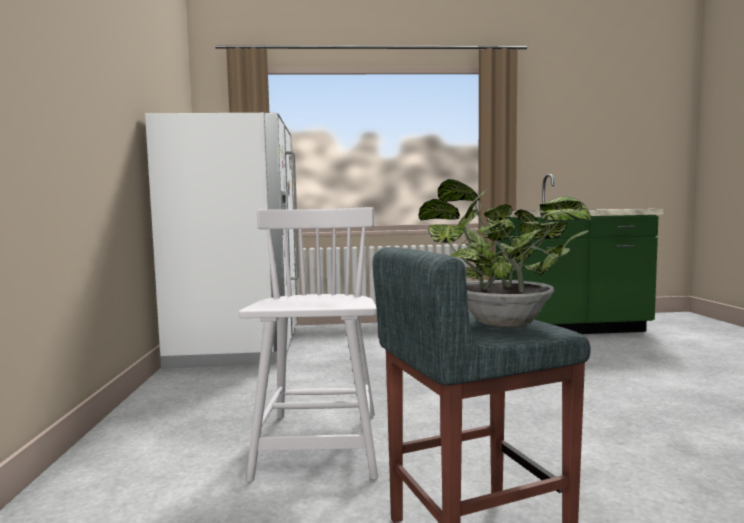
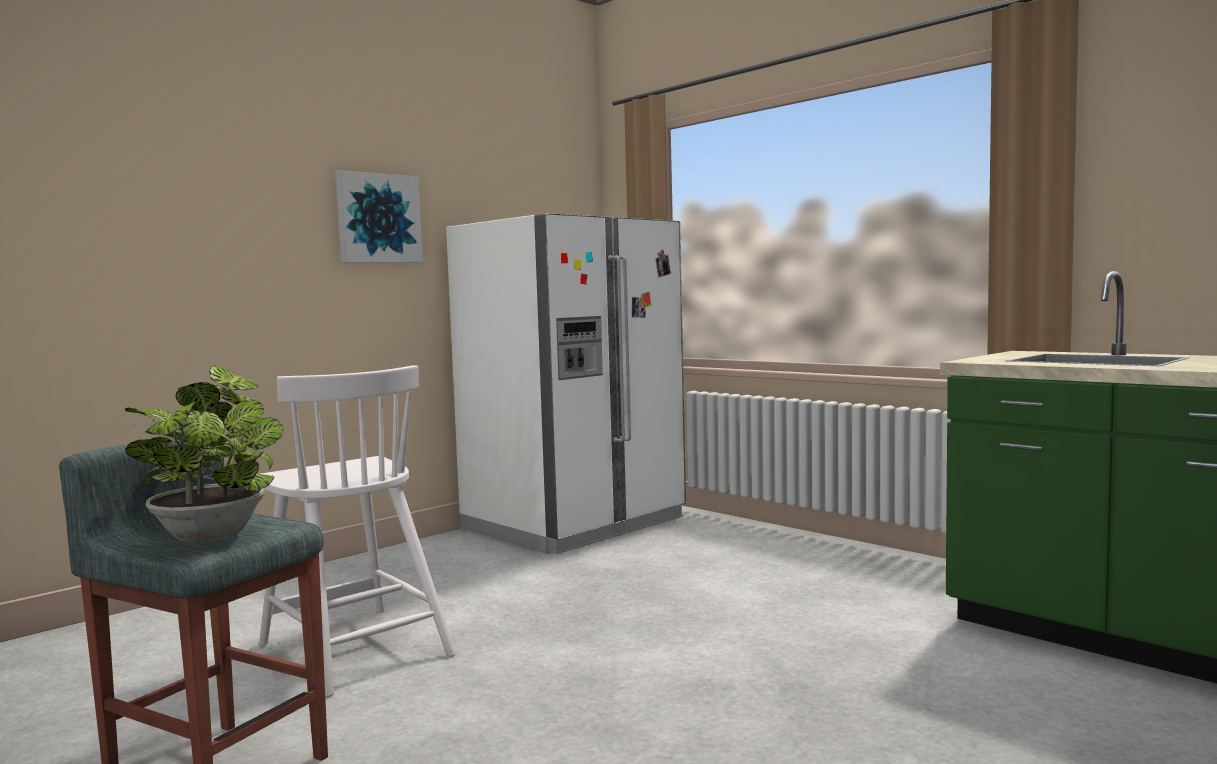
camera: 50 degrees right, 0 degrees up
(114, 94) = (378, 218): none -> picture
(320, 446) = (354, 648): white chair -> white chair turned 90 degrees clockwise

